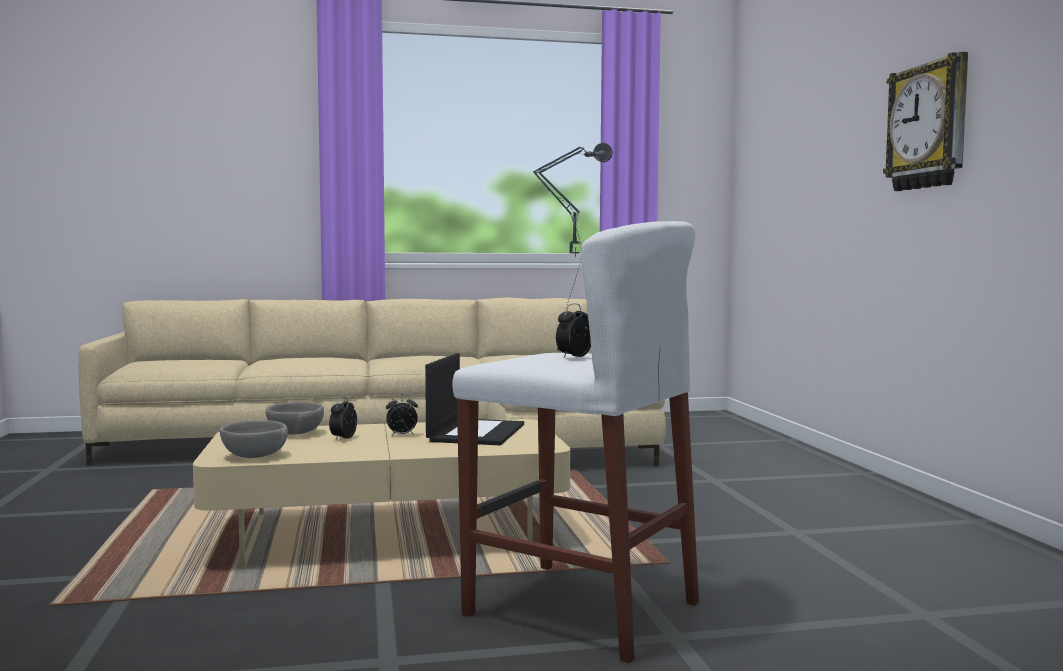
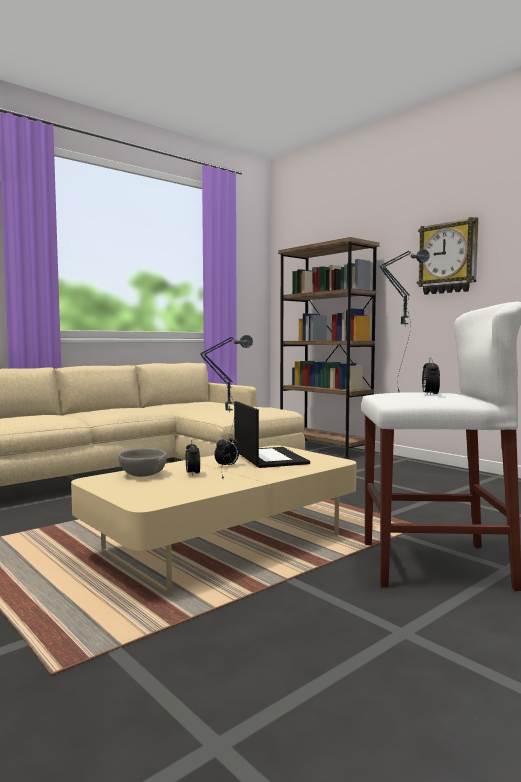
camera: 30 degrees left, 0 degrees up
(254, 456) = (163, 496): grey bowl -> none
(366, 447) = (227, 477): none -> table lamp
(760, 442) = (324, 448): none -> brown bookcase

